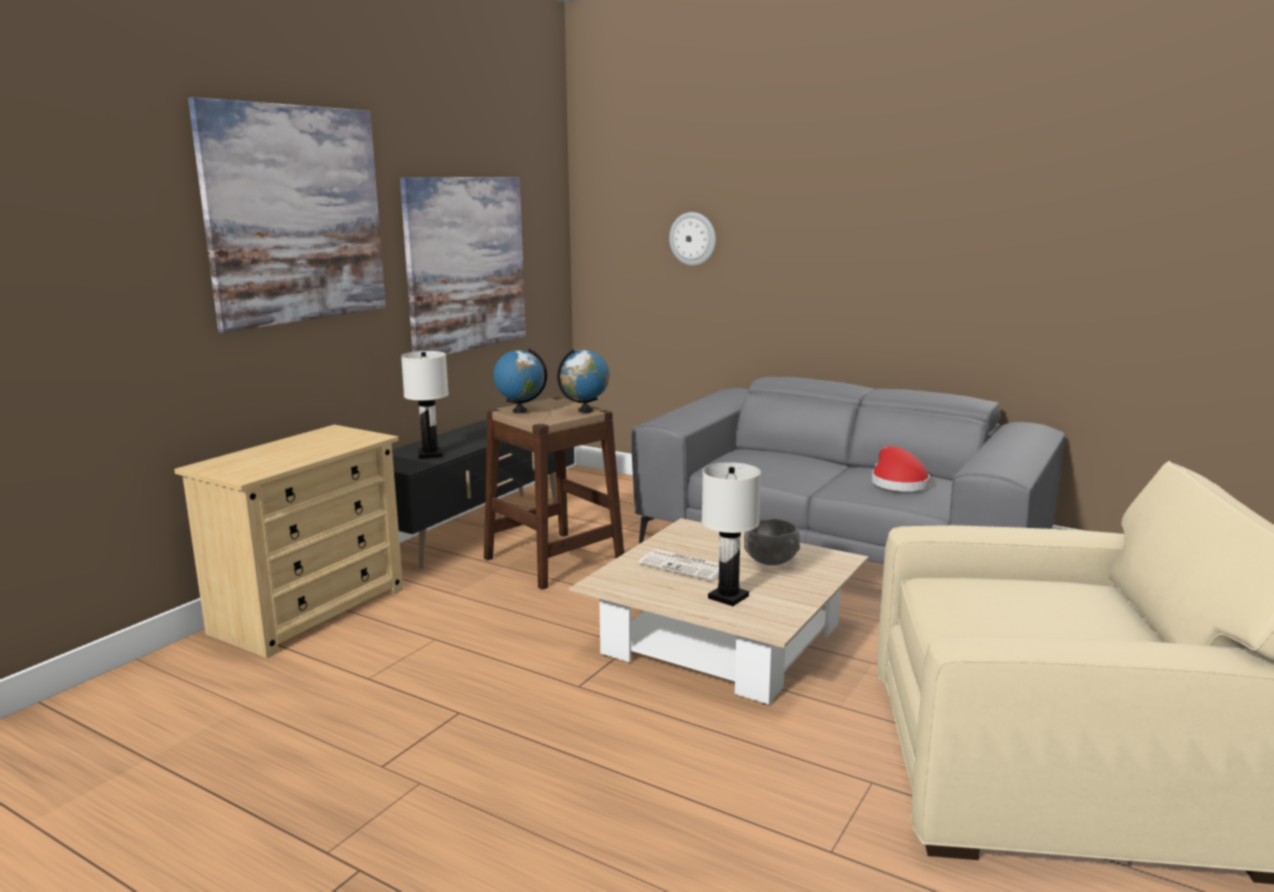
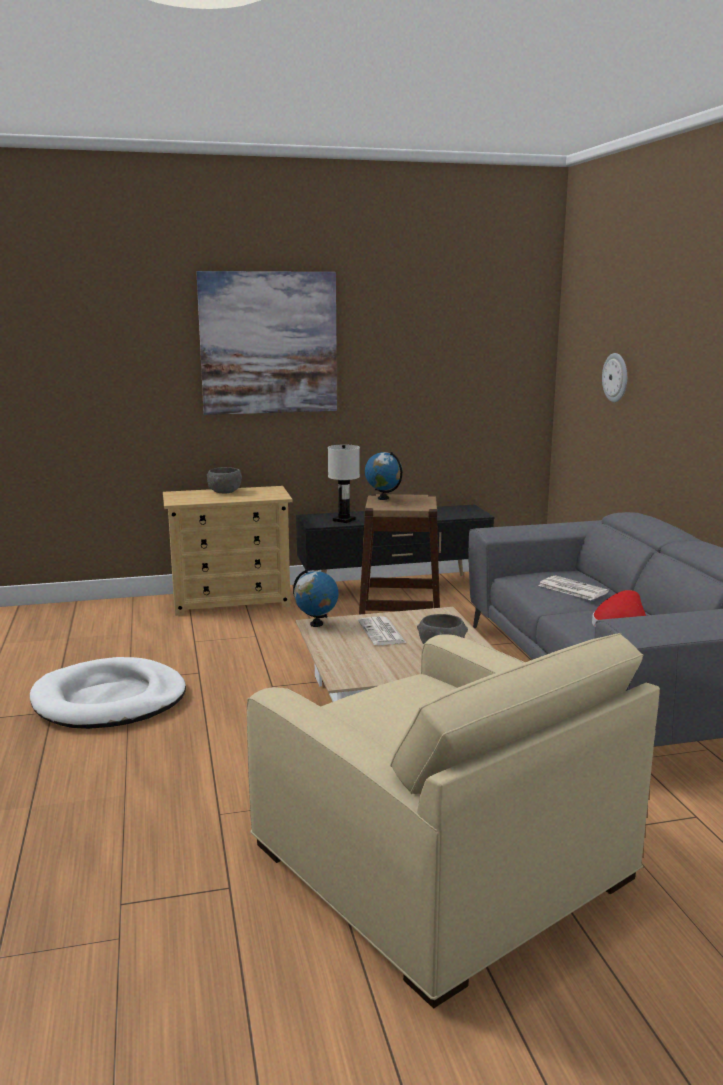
camera: 45 degrees right, 0 degrees up
(279, 448) = (225, 492): none -> grey bowl
(414, 806) = (109, 700): none -> white dog bed
(466, 264) = (424, 384): picture -> none
(585, 411) = (420, 506): globe -> globe (316, 624)
(729, 597) = (363, 656): white table lamp -> none
(788, 464) = (571, 589): none -> newspaper

